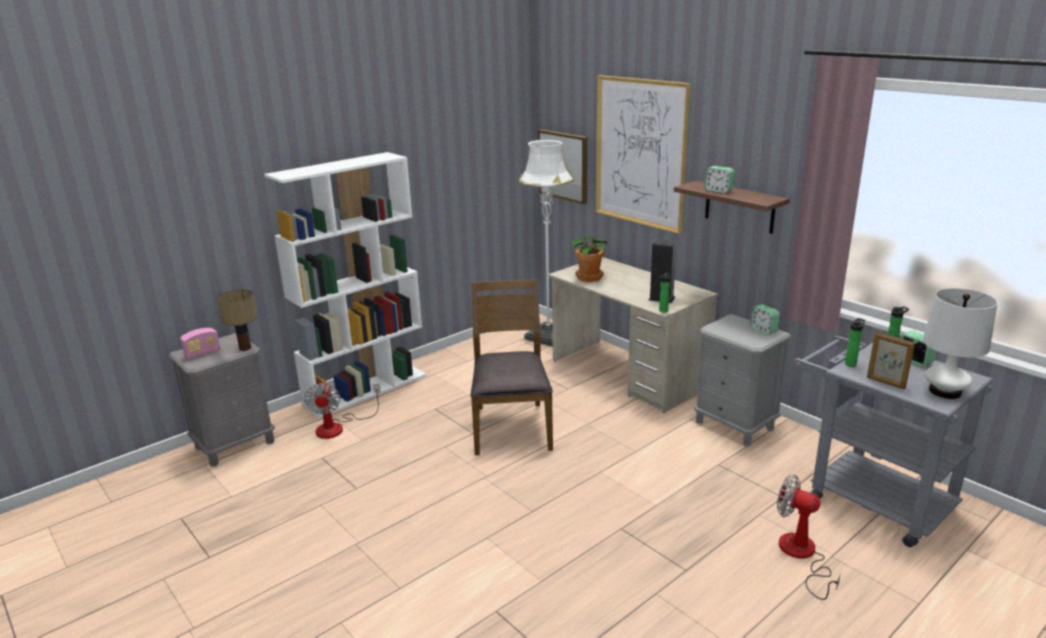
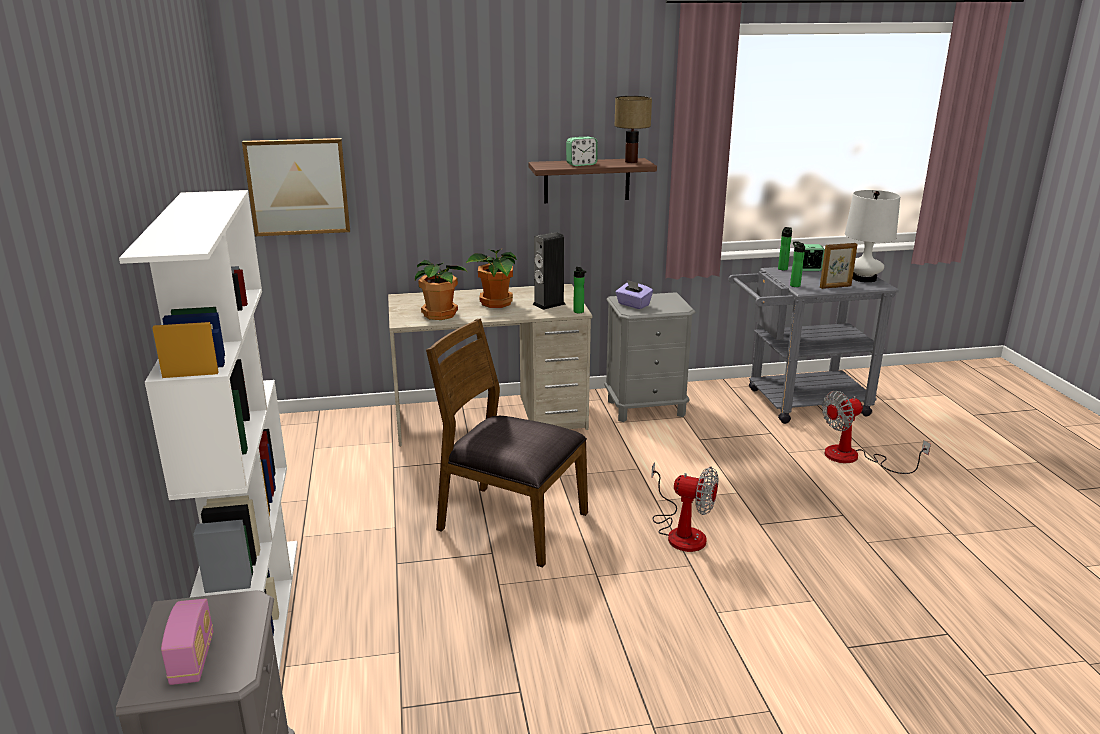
camera: 60 degrees left, 0 degrees up
(245, 348) = (244, 603): table lamp -> table lamp (630, 161)
(338, 427) = (332, 666): fan -> fan (681, 532)
(548, 336) = (337, 429): white floor lamp -> none
(635, 285) = (495, 303): none -> potted plant
(640, 153) = (439, 144): picture -> none
(728, 326) = (633, 305): none -> purple tissue box
(763, 330) = (659, 297): alarm clock -> none

